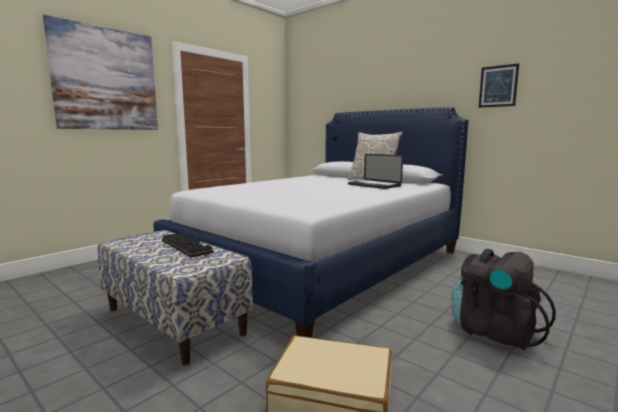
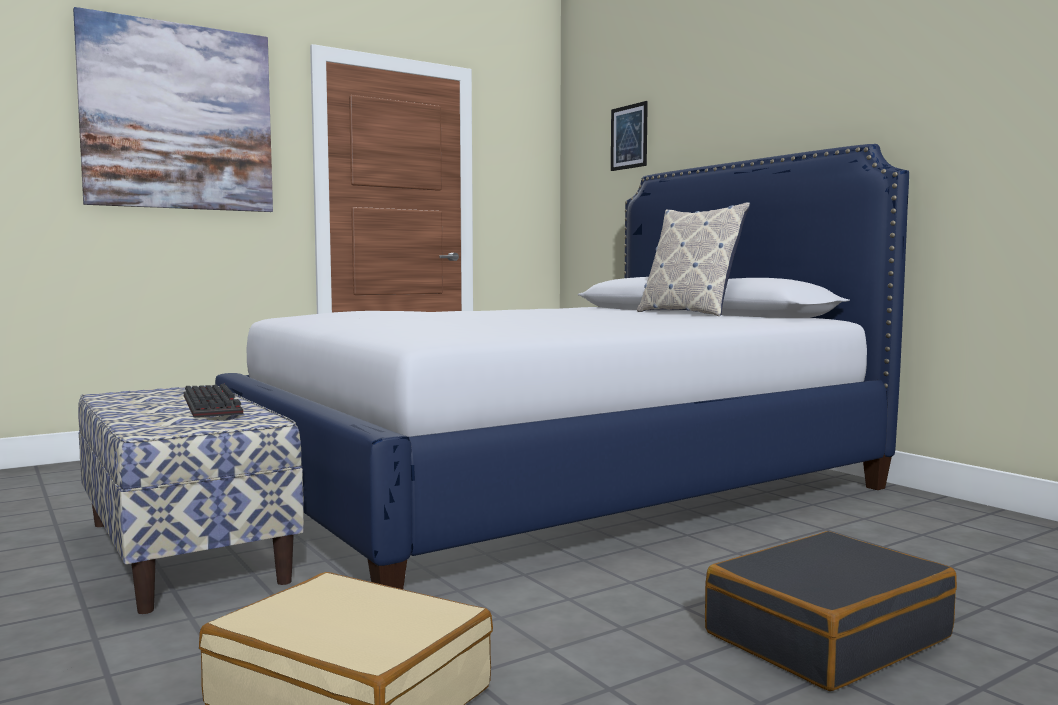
camera: 15 degrees right, 5 degrees down
(374, 185) = (667, 318): laptop -> none
(494, 331) = (826, 635): black backpack -> black suitcase
(498, 86) = (977, 88): picture -> picture (629, 137)

